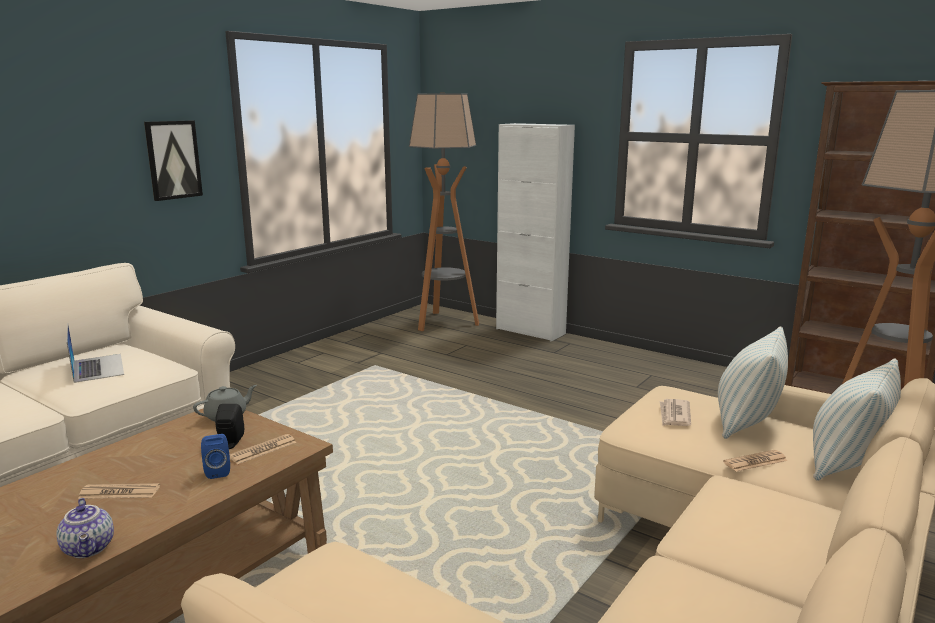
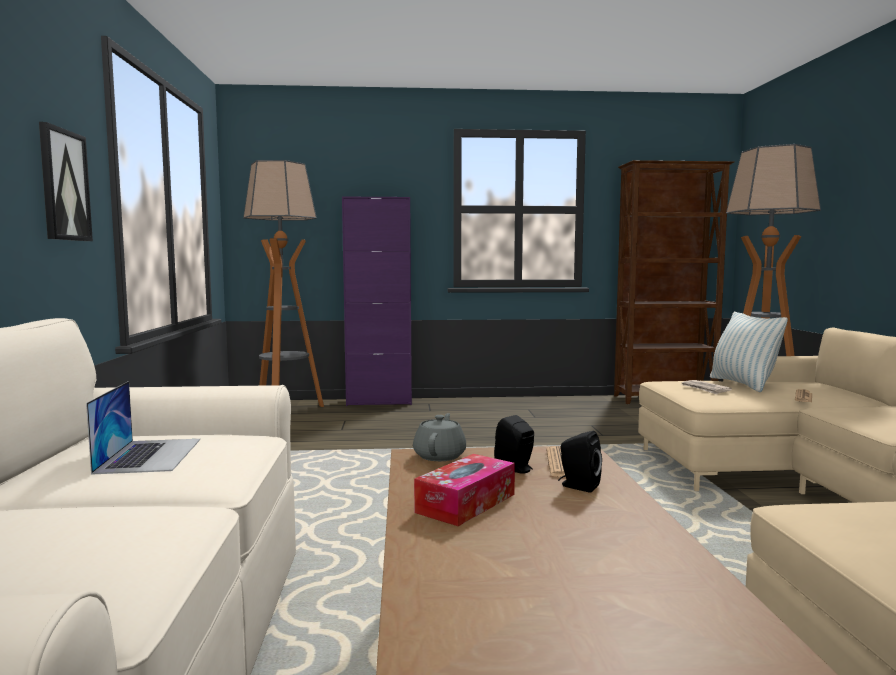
camera: 40 degrees left, 10 degrees down
(90, 548) = (686, 574): teapot -> none
(98, 367) = (150, 455): laptop -> laptop turned 60 degrees clockwise
(119, 492) = (547, 531): newspaper -> none
(142, 457) = (466, 503): none -> tissue box
(218, 471) = (578, 486): blue speaker -> black speaker
(530, 331) = (379, 402): white cabinet -> purple cabinet
(846, 463) = (831, 389): pillow -> none

